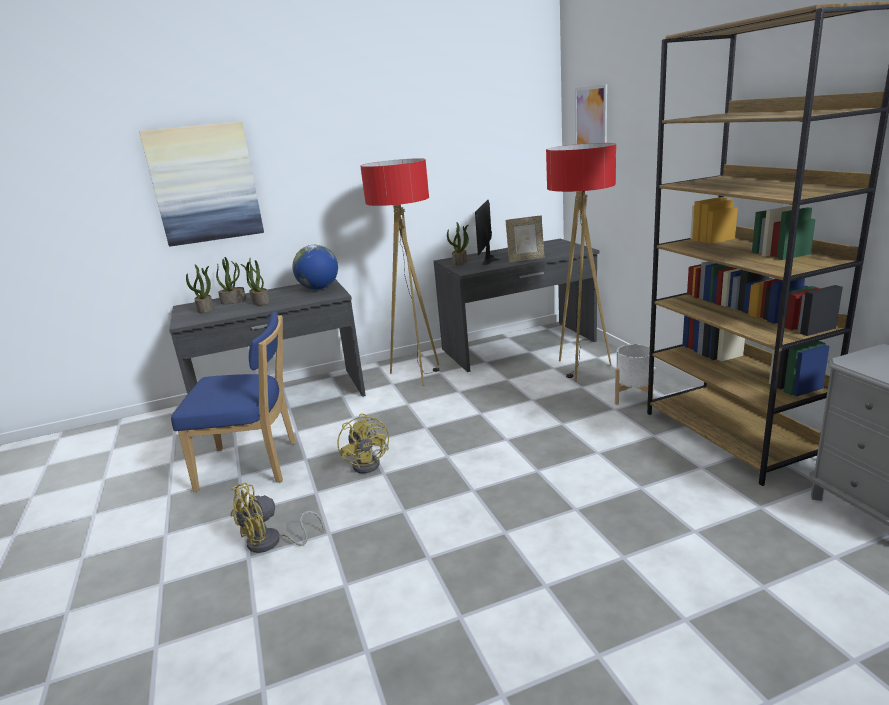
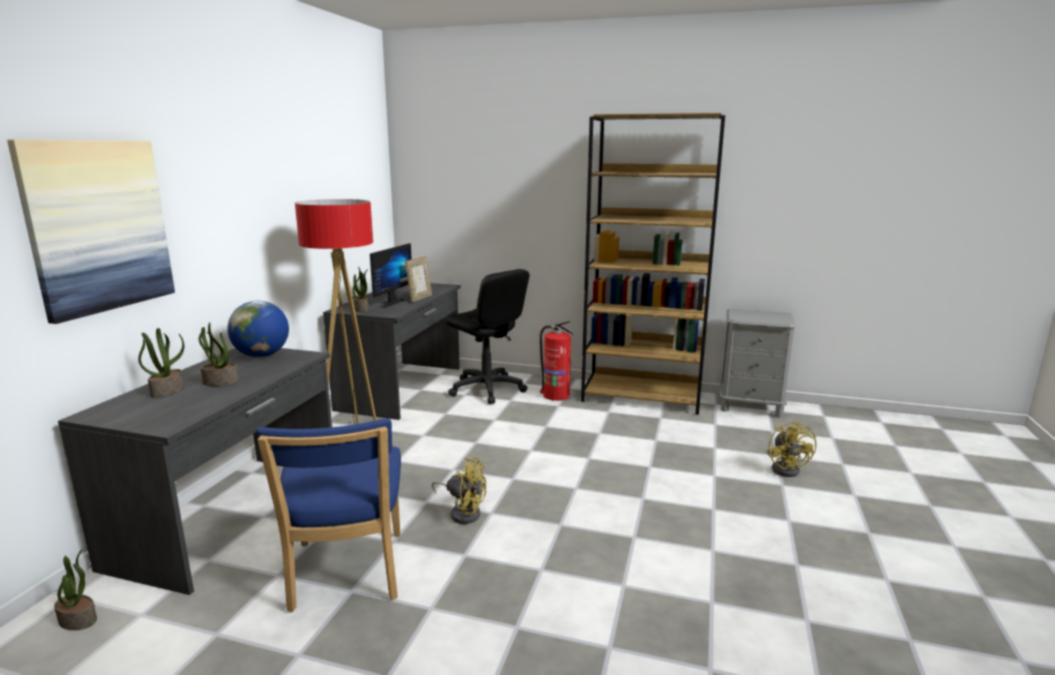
camera: 55 degrees left, 5 degrees down
(206, 309) = (150, 407): potted plant -> potted plant (79, 620)
(253, 465) = (346, 575): blue chair -> blue chair turned 135 degrees clockwise
(271, 543) = (511, 606): yellow fan -> yellow fan (788, 469)
(492, 260) = (388, 303): monitor -> monitor turned 120 degrees counterclockwise
(581, 369) = (487, 389): floor lamp -> black office chair
(591, 121) = (437, 172): picture -> none
(634, 397) = (555, 395): white planter -> fire extinguisher

